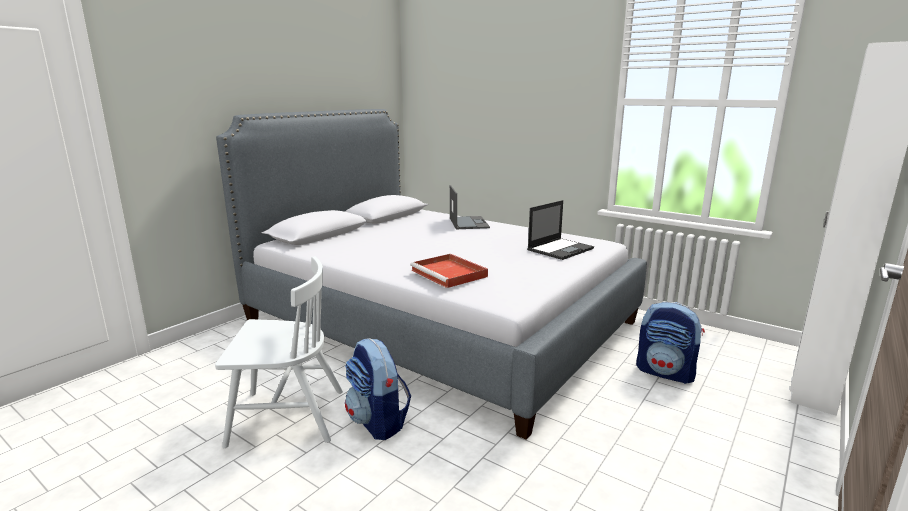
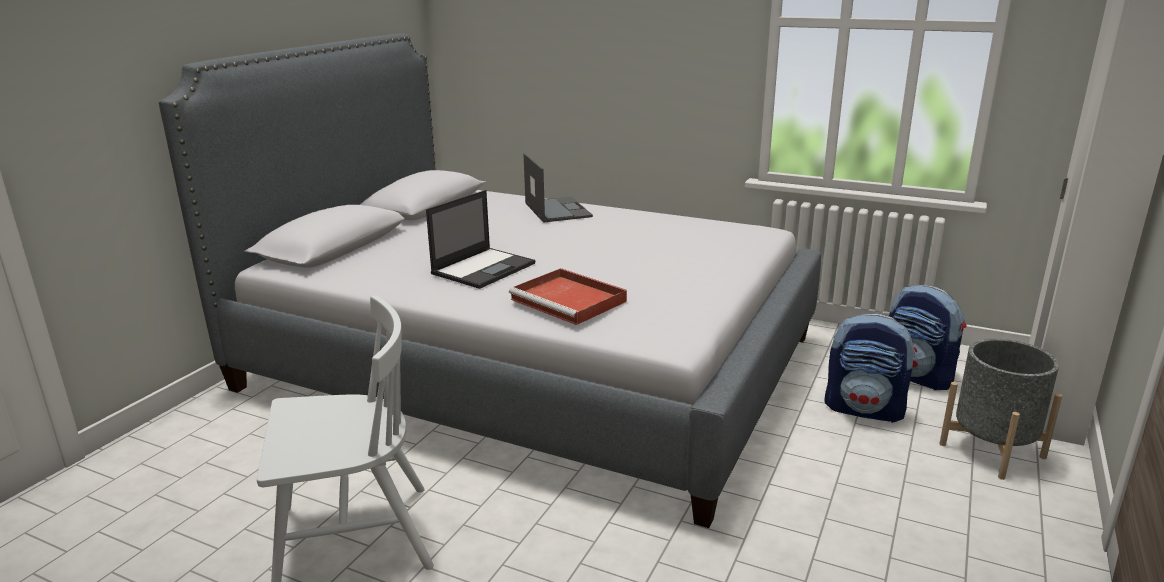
camera: 10 degrees left, 5 degrees up
(378, 422) = (493, 529): backpack -> backpack (918, 376)
(560, 249) = (709, 246): laptop -> laptop (484, 268)
(759, 411) = (992, 450): none -> grey planter

